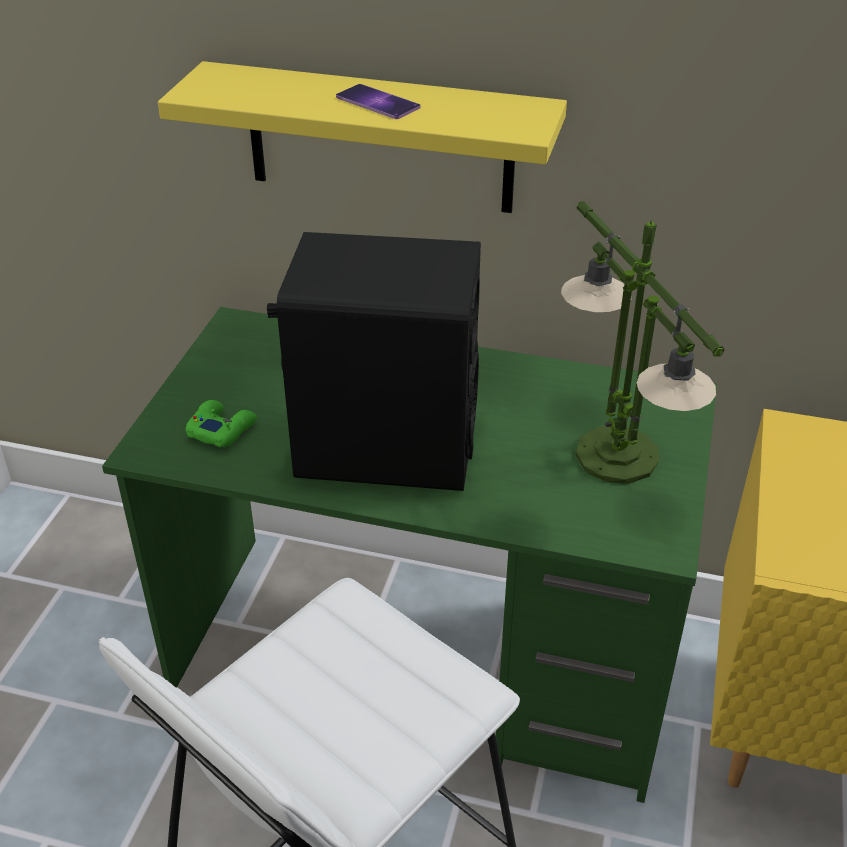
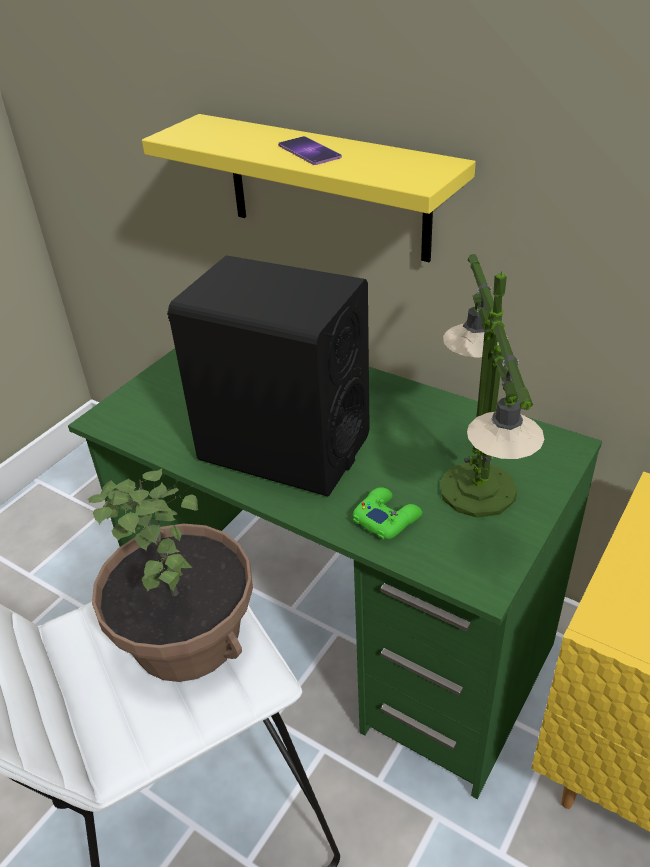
camera: 20 degrees right, 0 degrees up
(221, 429) = (166, 412): green game controller -> green game controller (386, 518)
(374, 668) = (188, 635): none -> potted plant

